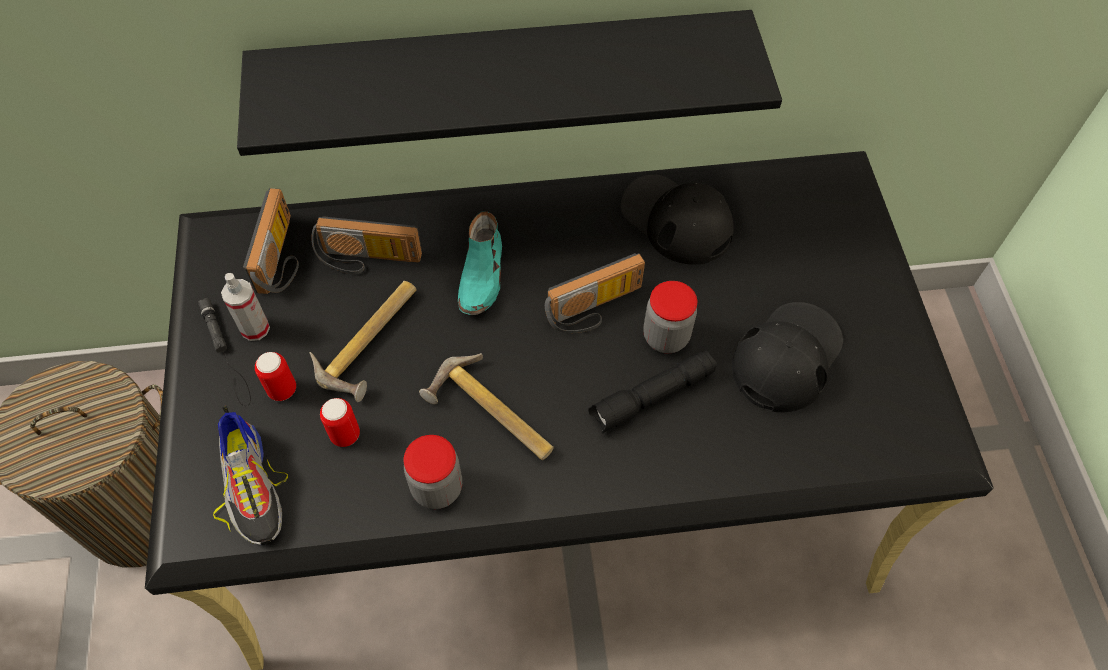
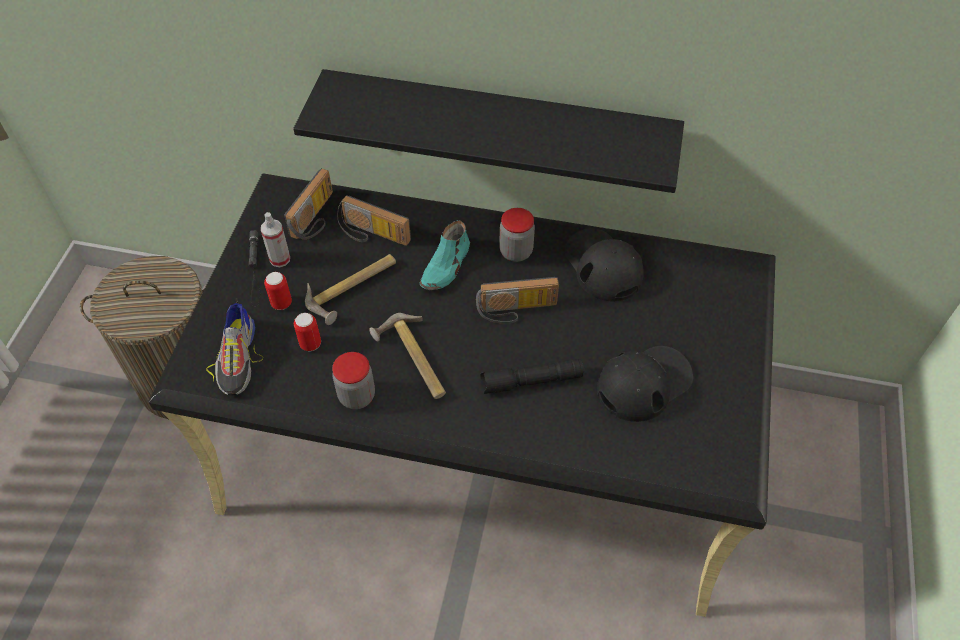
camera: 20 degrees right, 5 degrees down
(666, 336) = (559, 343): jar -> jar (516, 251)

